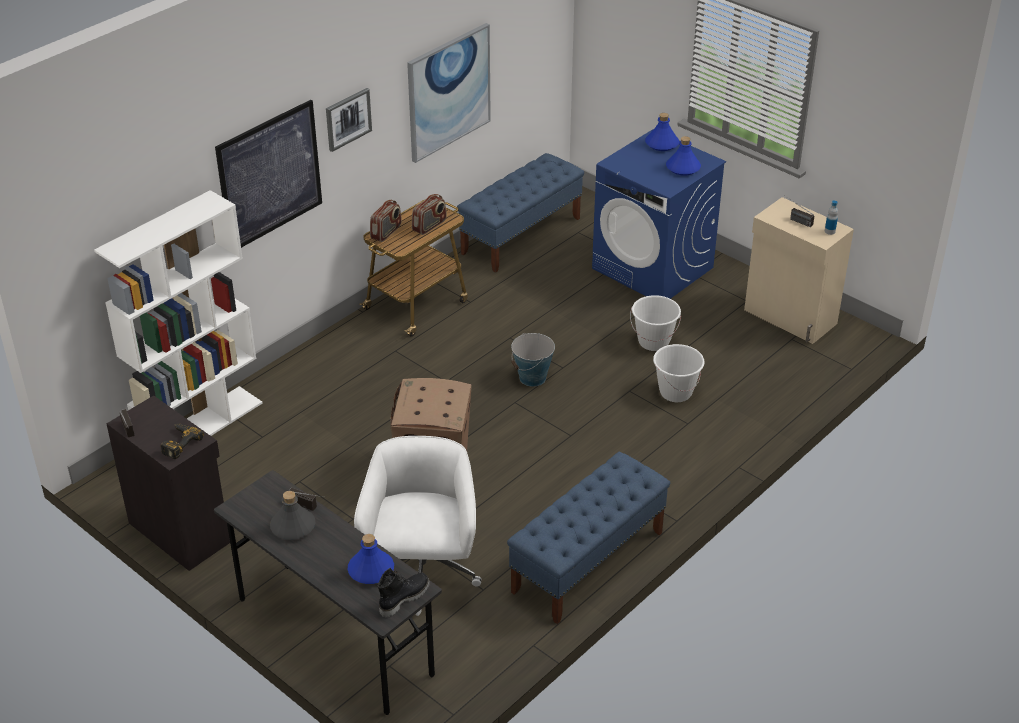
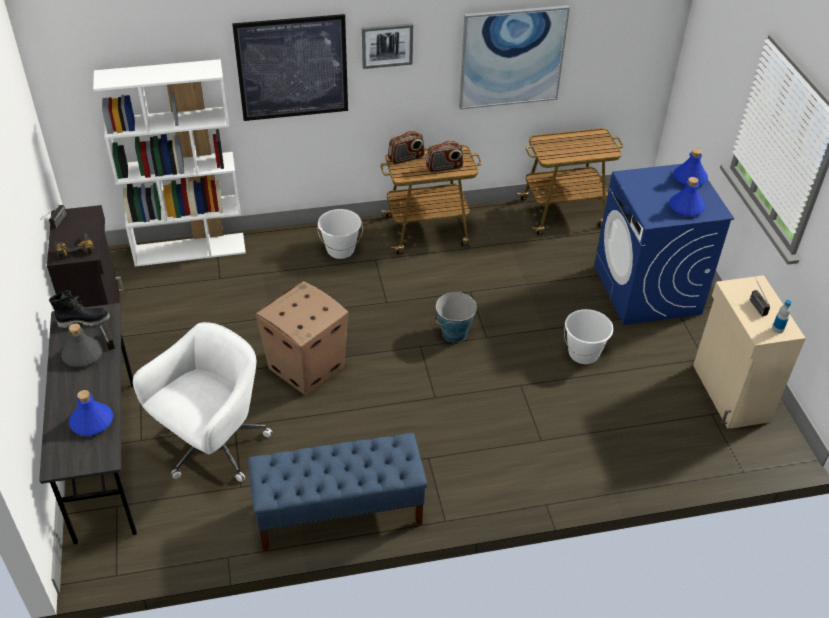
camera: 35 degrees right, 5 degrees up
(403, 598) = (87, 459): black boot -> black boot (84, 320)
(521, 235) = (563, 212): blue bench -> cart
(675, 392) = (558, 407): white bucket -> white bucket (340, 250)

